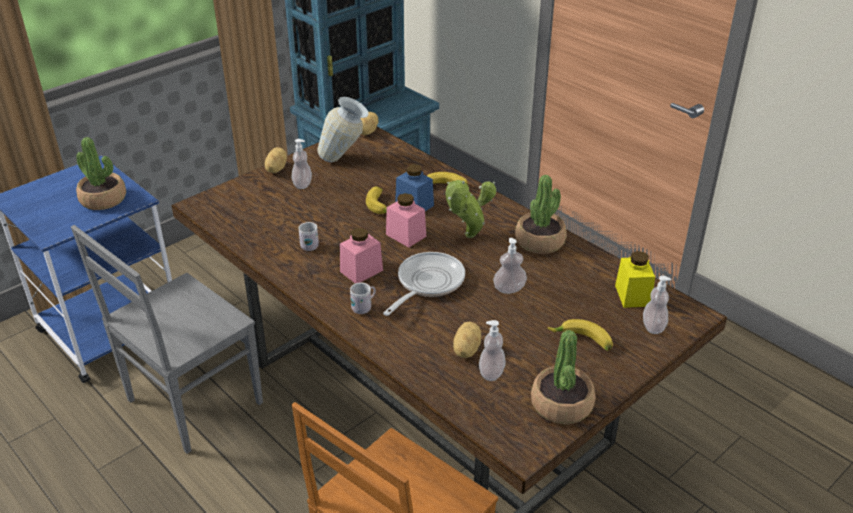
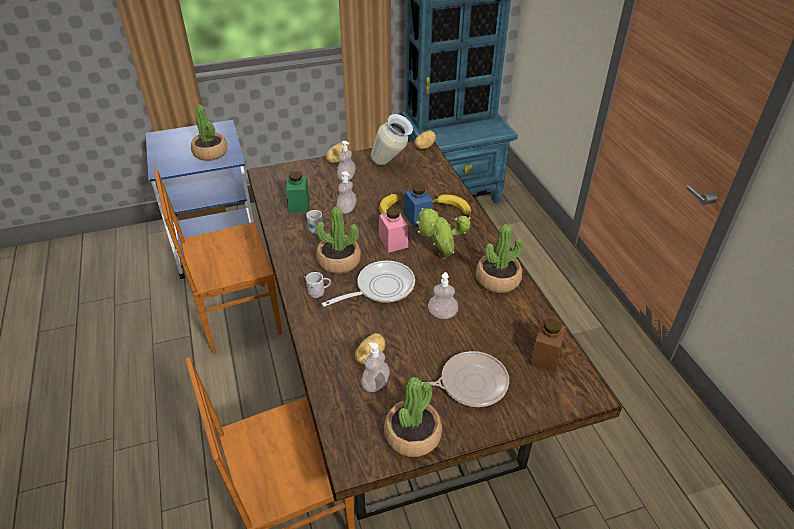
camera: 25 degrees right, 5 degrees up
(191, 403) = (236, 317): grey chair -> brown chair
(268, 226) = (299, 204): none -> green jar
(361, 271) = (339, 261): pink jar -> potted plant
(581, 342) = (469, 383): banana -> frying pan
(632, 295) = (545, 356): yellow jar -> brown jar
(653, 327) = (543, 392): soap dispenser -> soap dispenser (346, 209)

